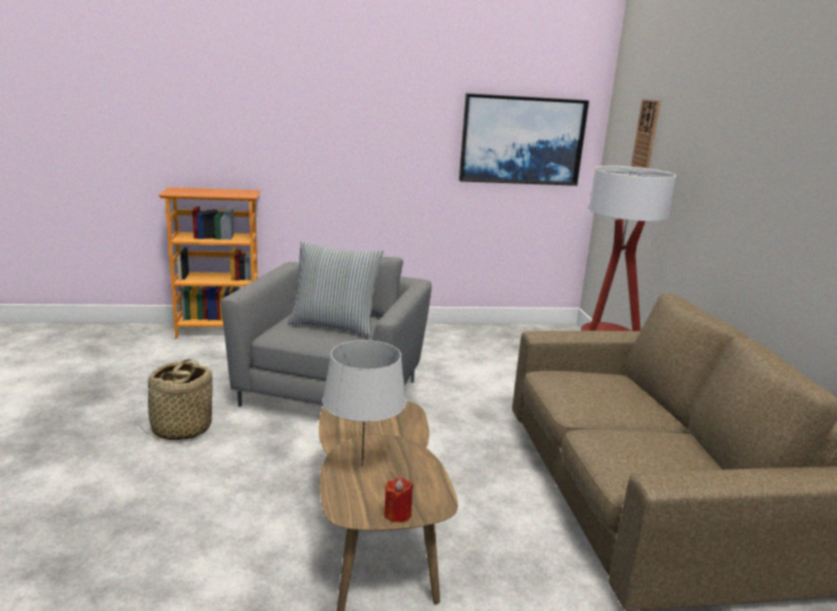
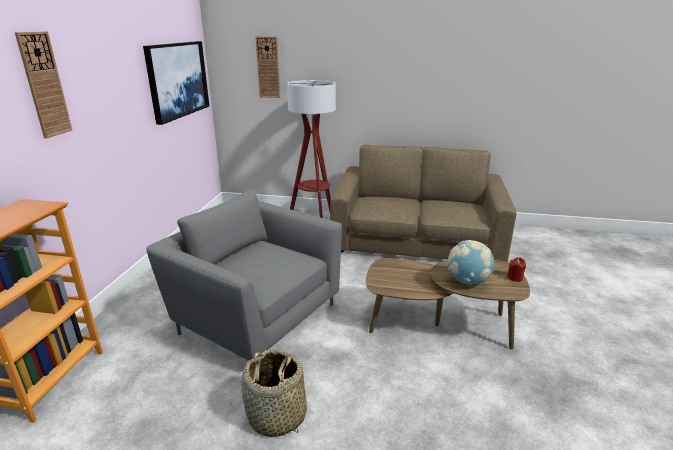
camera: 70 degrees left, 5 degrees up
(315, 109) = (44, 85): none -> wall clock
(334, 325) = (265, 260): pillow -> none
(362, 465) = (468, 281): grey table lamp -> globe

